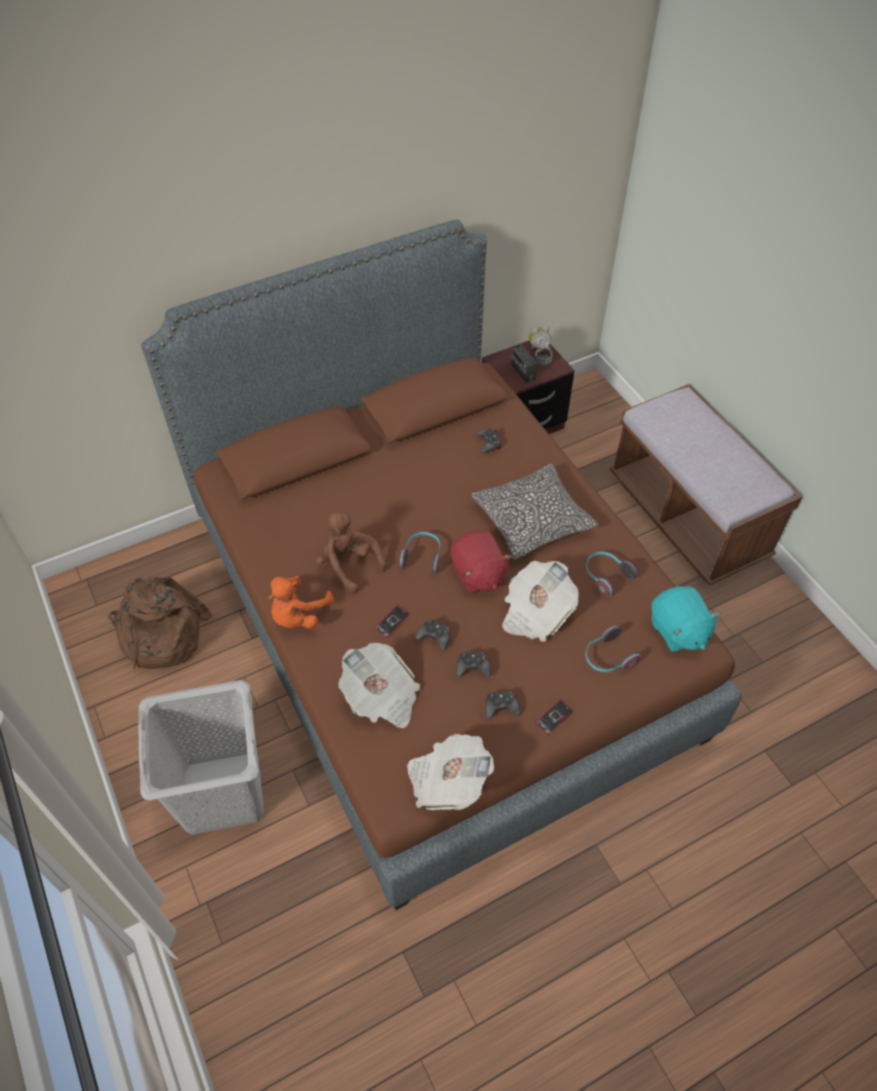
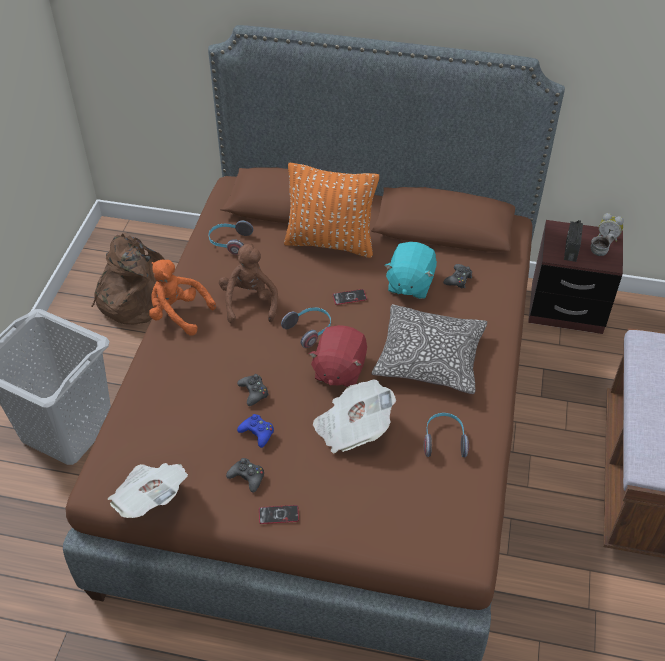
camera: 40 degrees right, 5 degrees down
(298, 615) = (178, 314): orange plush toy -> orange plush toy turned 45 degrees clockwise
(359, 473) = (330, 243): none -> orange pillow
(381, 697) = (169, 407): newspaper -> none
(391, 622) = (235, 361): phone -> phone (349, 297)
(473, 667) = (257, 433): black game controller -> blue game controller
(607, 658) = (373, 503): headphones -> headphones (229, 242)
(678, 631) = (460, 526): turquoise plush toy -> turquoise plush toy (409, 284)

